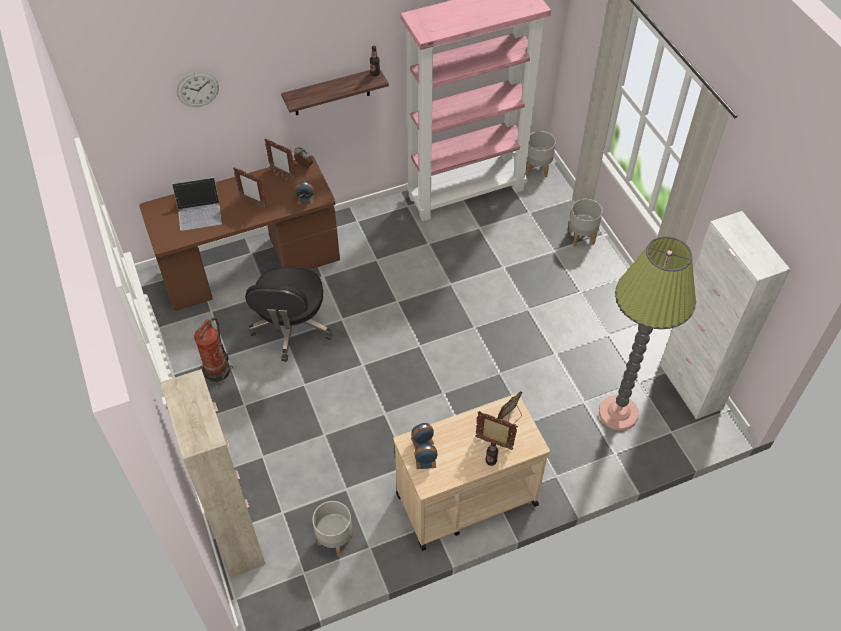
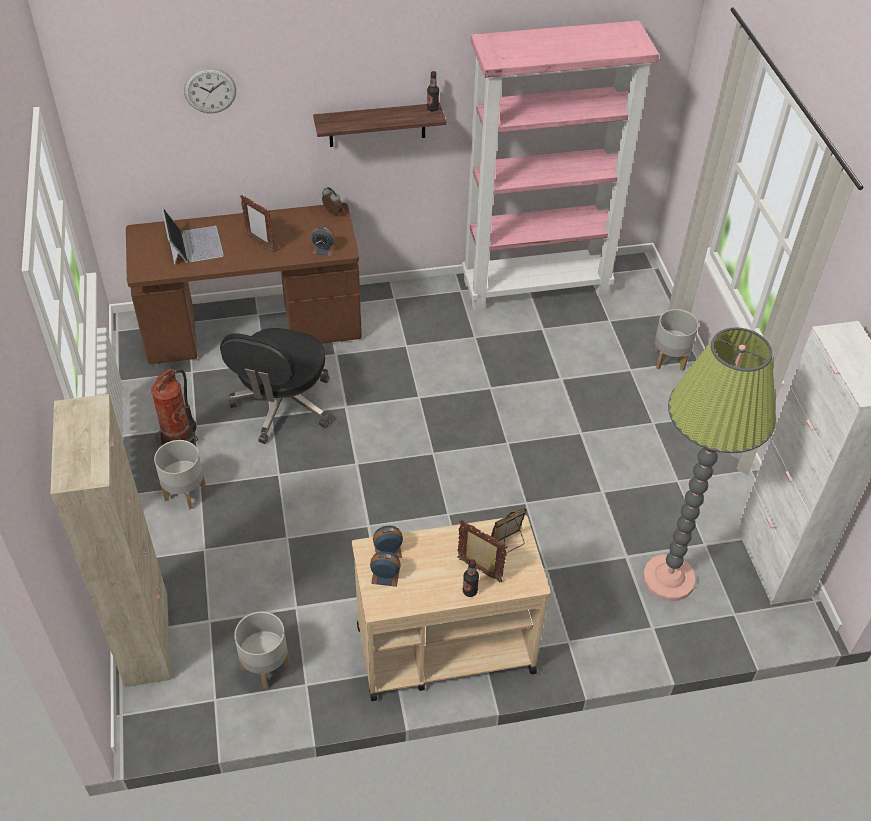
camera: 10 degrees right, 5 degrees down
(200, 212) = (194, 245): laptop -> laptop turned 105 degrees counterclockwise
(282, 173) = (304, 217): picture frame -> none
(537, 169) = (631, 273): grey planter -> grey planter (184, 493)

